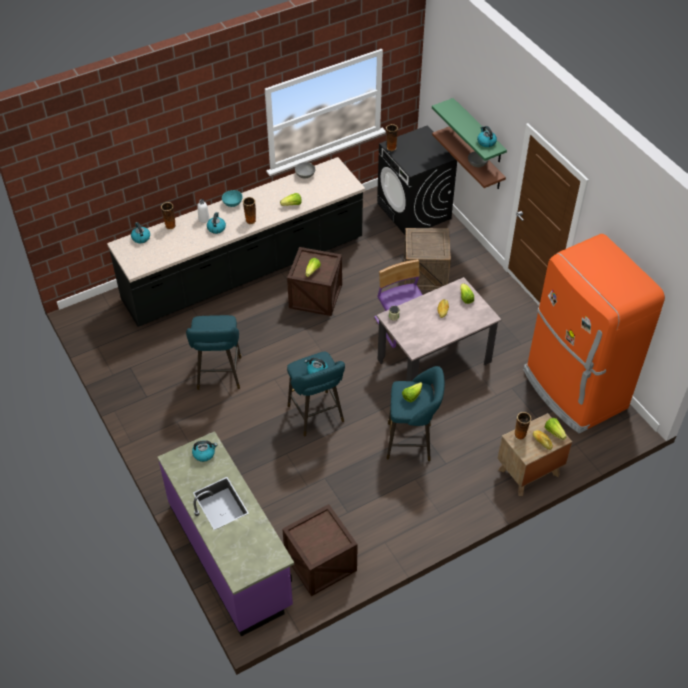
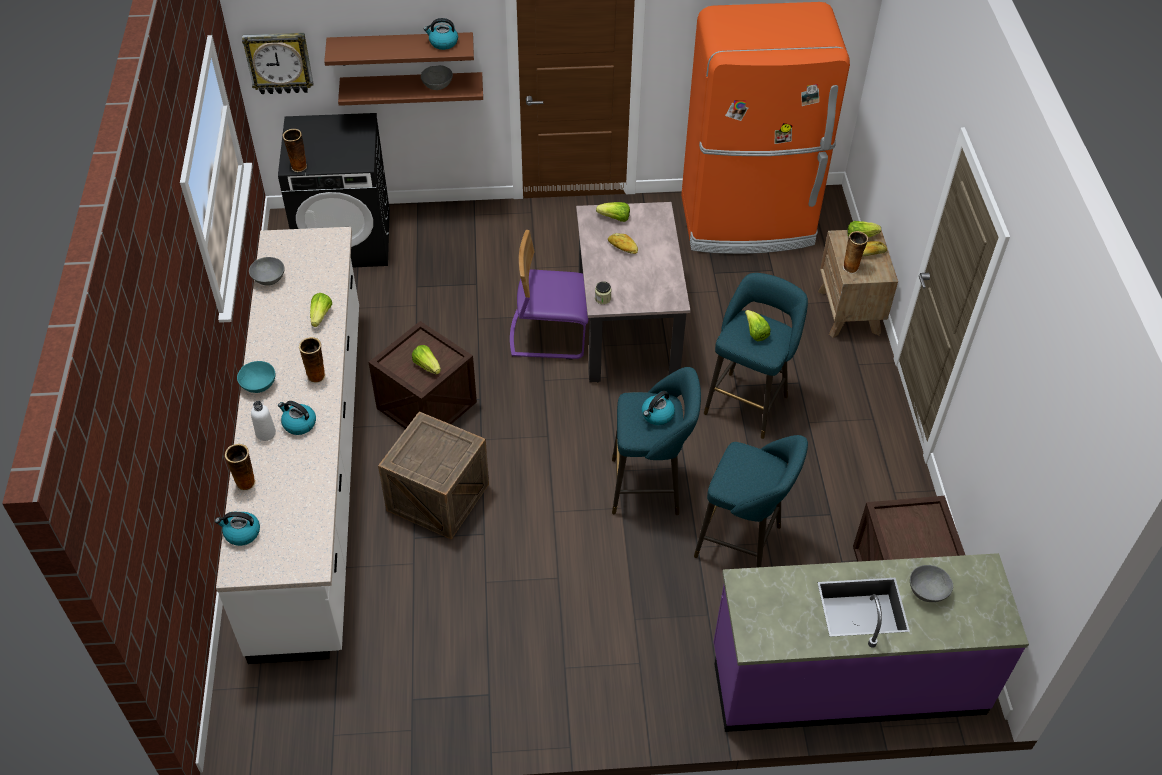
camera: 65 degrees left, 0 degrees up
(204, 453) = (761, 596): kettle -> none
(219, 376) = (505, 579): turquoise stool -> turquoise stool (743, 543)
(244, 270) = (312, 471): black counter -> white counter
(246, 531) = (927, 591): none -> grey bowl
(425, 274) = (469, 274): crate -> crate (438, 497)
(434, 94) = (279, 62): none -> wall clock
(478, 131) = (401, 48): green shelf -> brown shelf

